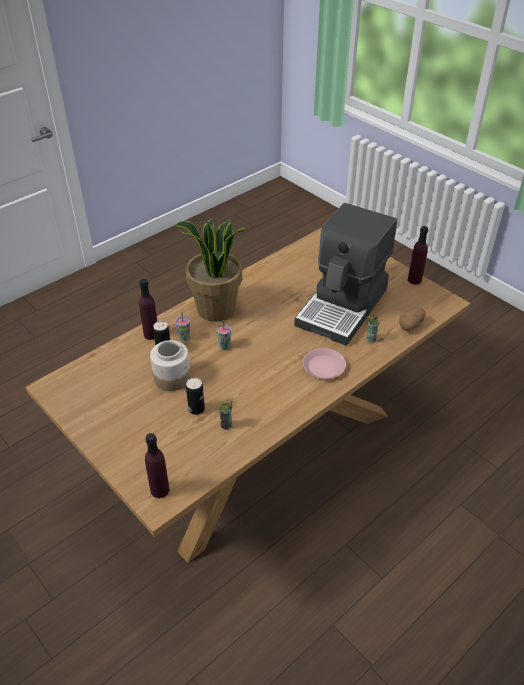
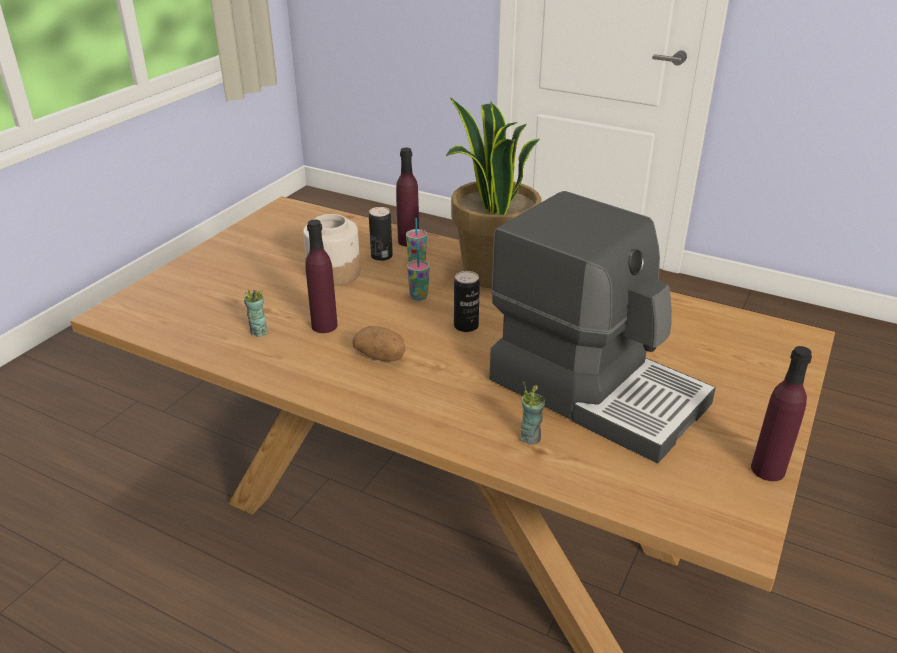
camera: 70 degrees right, 10 degrees down
(160, 490) = (135, 309): purple bottle -> purple bottle (324, 326)
(196, 409) = (282, 303): can -> can (466, 326)
(324, 367) = (424, 396): pink plate -> none
(343, 307) = (597, 389): coffee machine -> coffee machine turned 150 degrees counterclockwise
(411, 325) = (610, 486): potato -> potato (381, 356)

